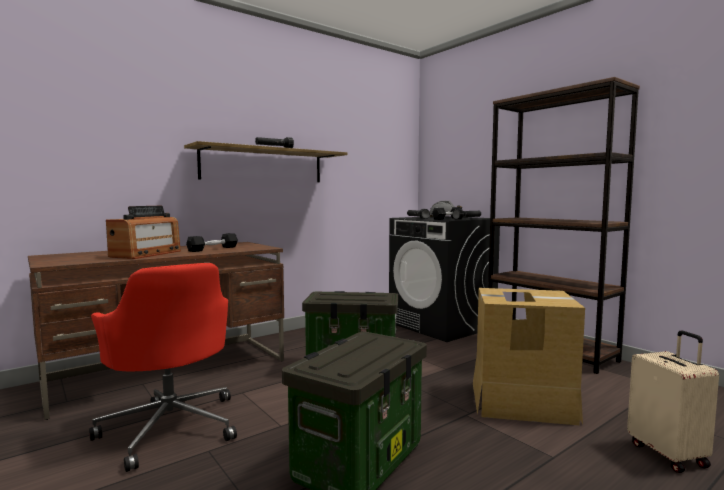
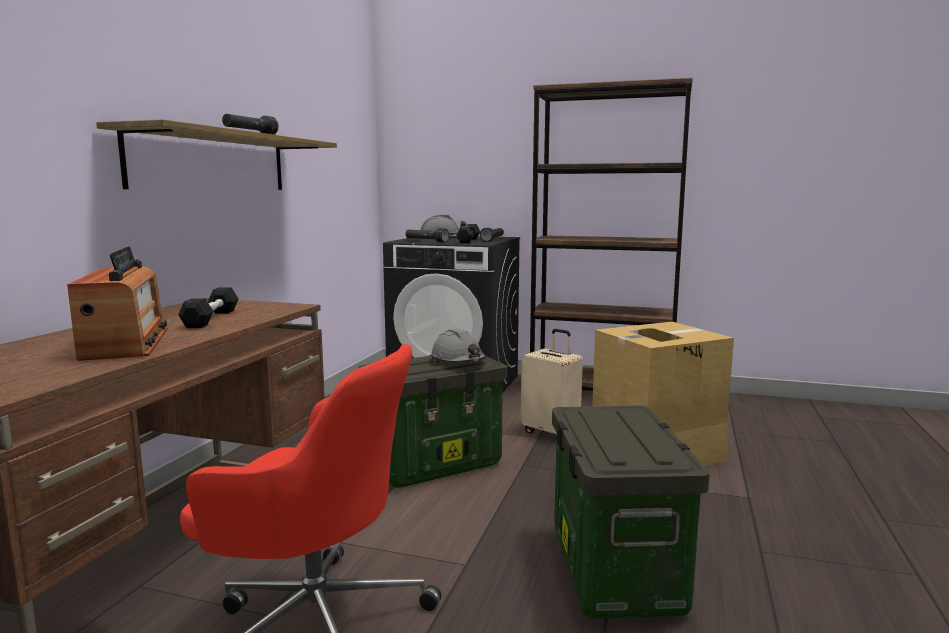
camera: 35 degrees left, 5 degrees up
(369, 297) = (458, 361): none -> grey hard hat
(669, 454) = (809, 465): beige suitcase -> beige suitcase (551, 432)

